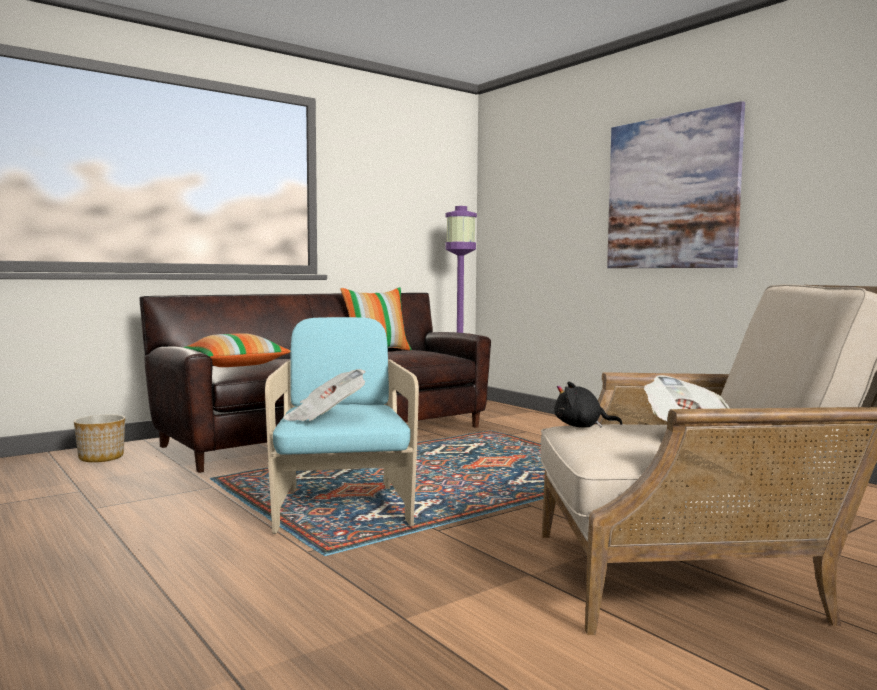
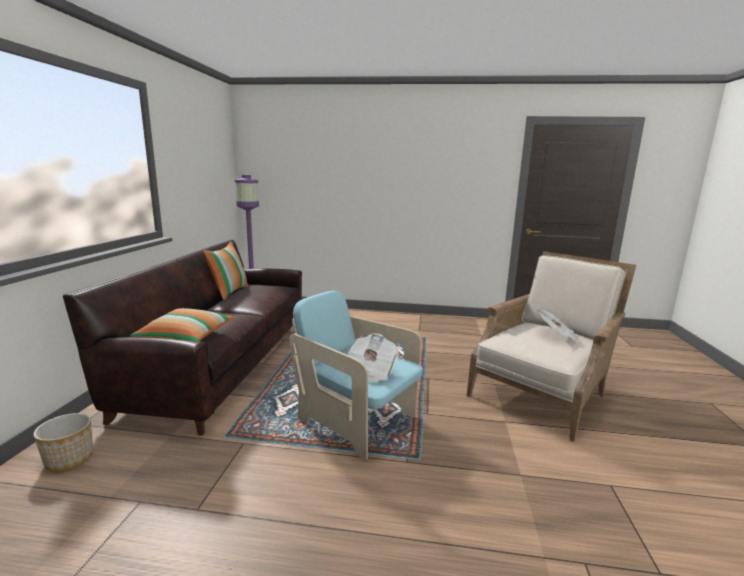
camera: 45 degrees left, 10 degrees up
(581, 426) = (507, 341): black plush toy -> none
(671, 192) = (396, 178): picture -> none

